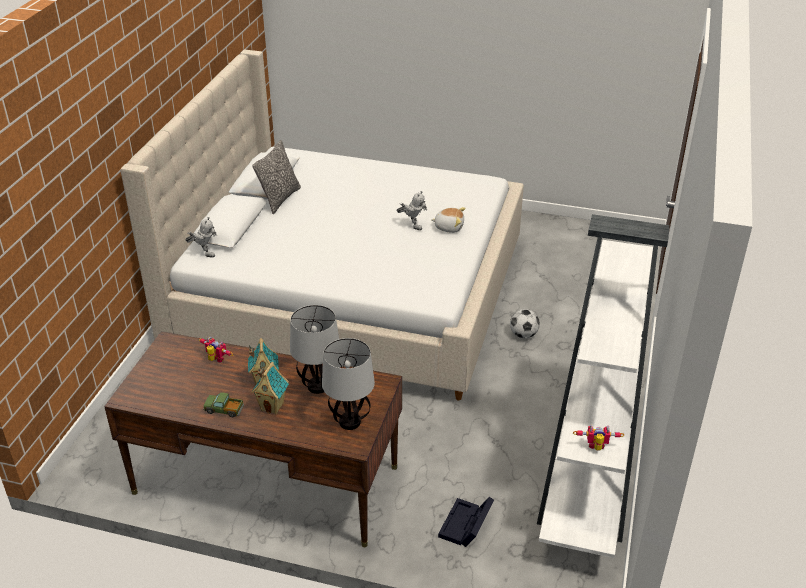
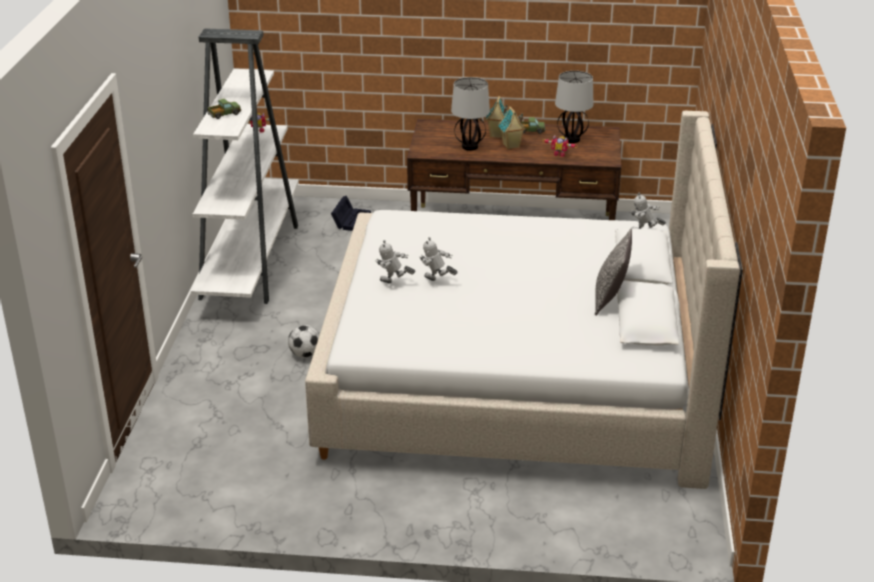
camera: 170 degrees right, 5 degrees down
(350, 421) = (436, 133): table lamp -> table lamp (572, 140)
(449, 227) = (394, 284): plush toy -> toy robot
(625, 273) = (224, 114): none -> toy truck

